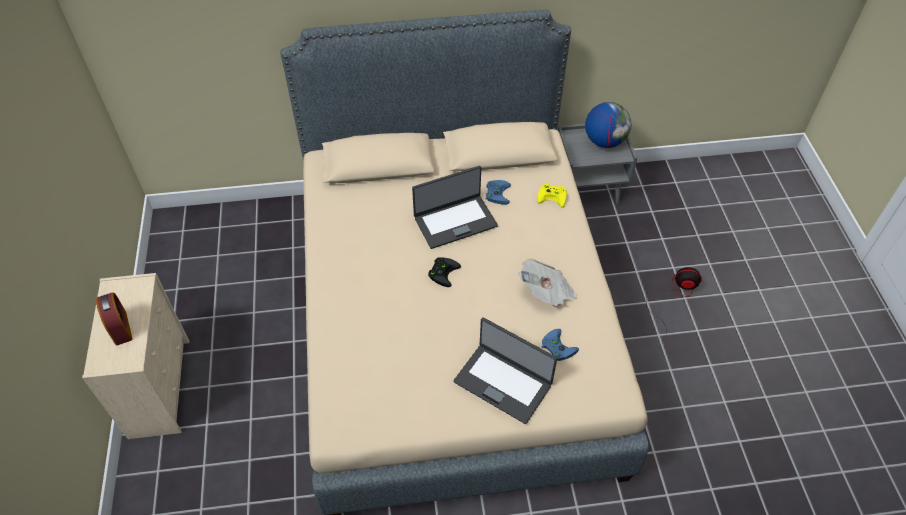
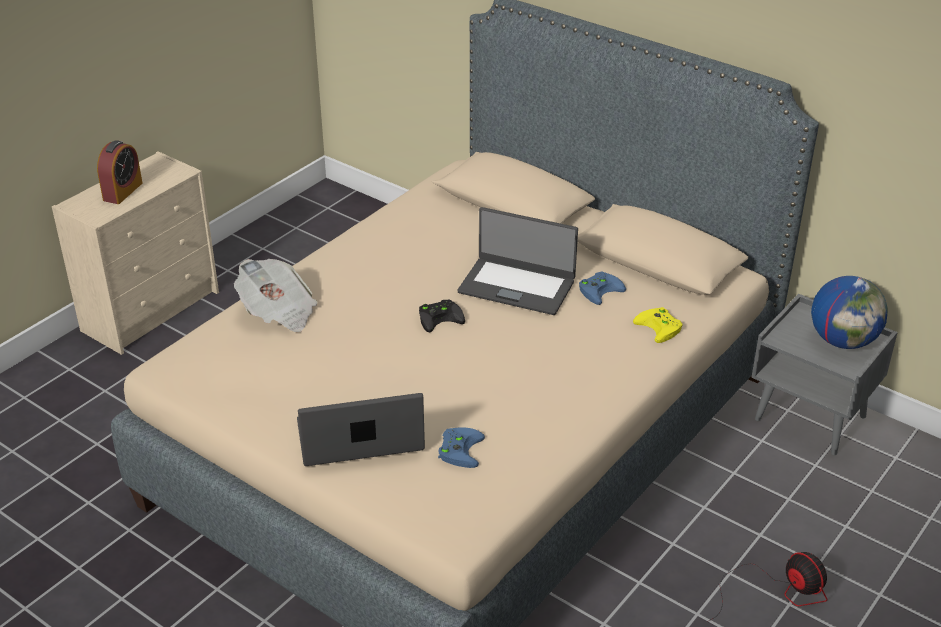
camera: 45 degrees right, 15 degrees down
(503, 382) = (360, 438): laptop -> laptop turned 90 degrees clockwise
(547, 292) = (521, 400): newspaper -> newspaper (278, 312)

